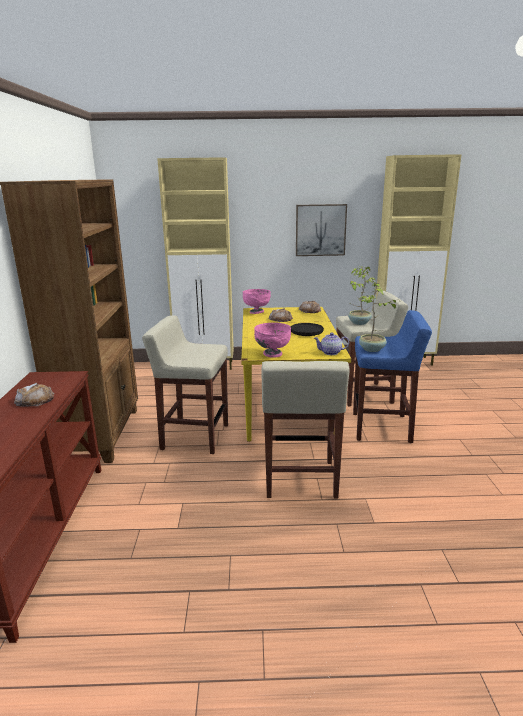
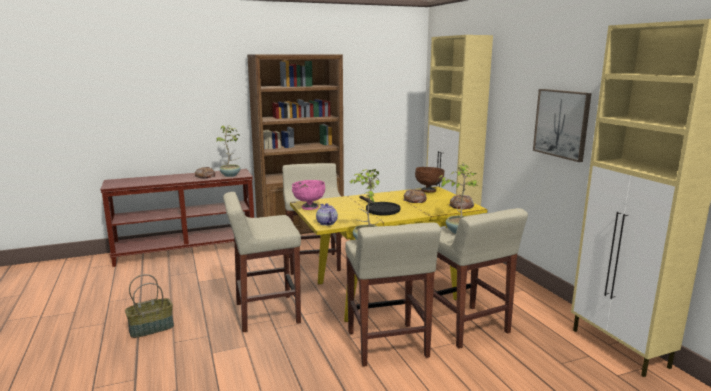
camera: 70 degrees right, 5 degrees down
(61, 383) = (231, 175): none -> potted plant
(256, 312) = (428, 191): pink bowl -> brown bowl
(300, 573) = (152, 328): none -> basket
(382, 428) = (387, 345): blue stool -> beige stool

